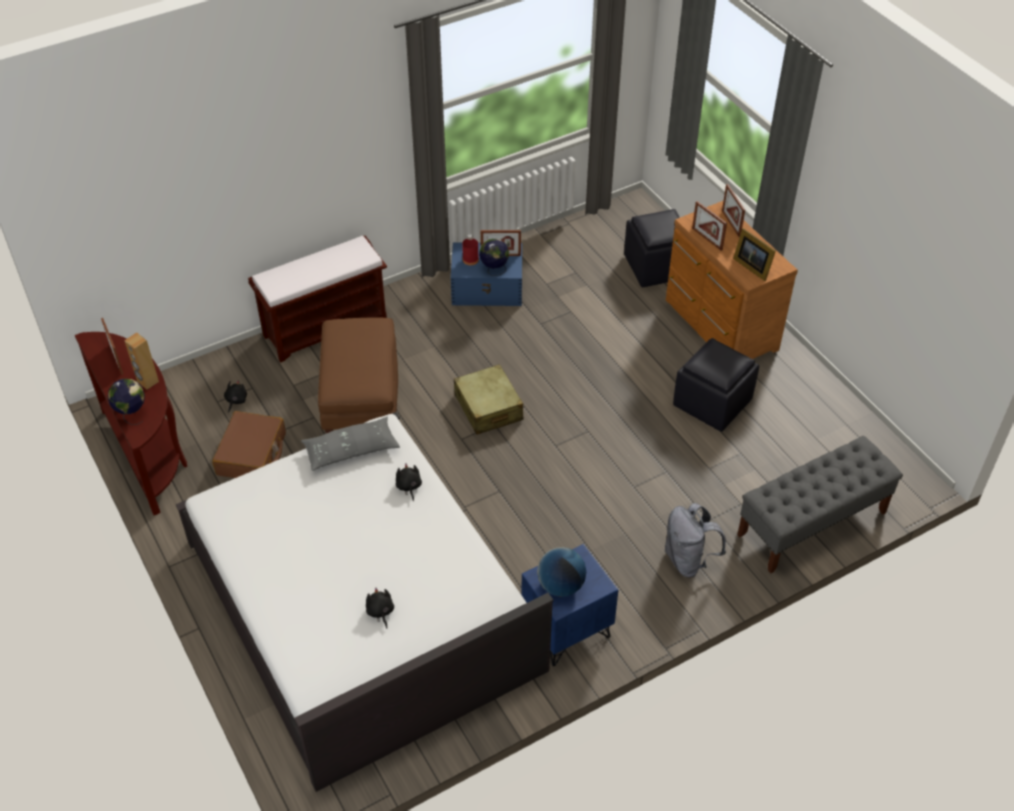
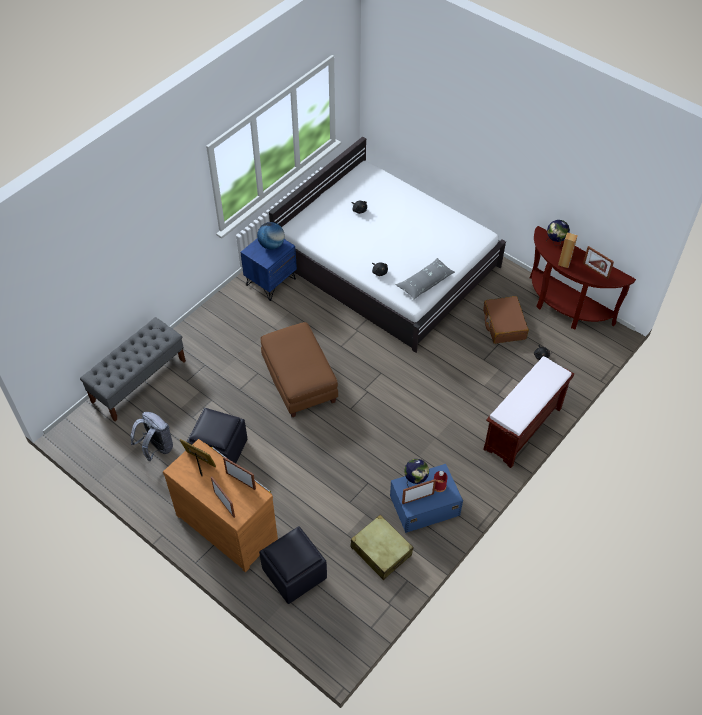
camera: 160 degrees right, 5 degrees up
(361, 395) = (463, 384): brown ottoman -> brown ottoman (299, 381)
(488, 408) = (374, 400): beige suitcase -> beige suitcase (381, 551)
(688, 560) = (212, 337): grey backpack -> grey backpack (156, 448)

